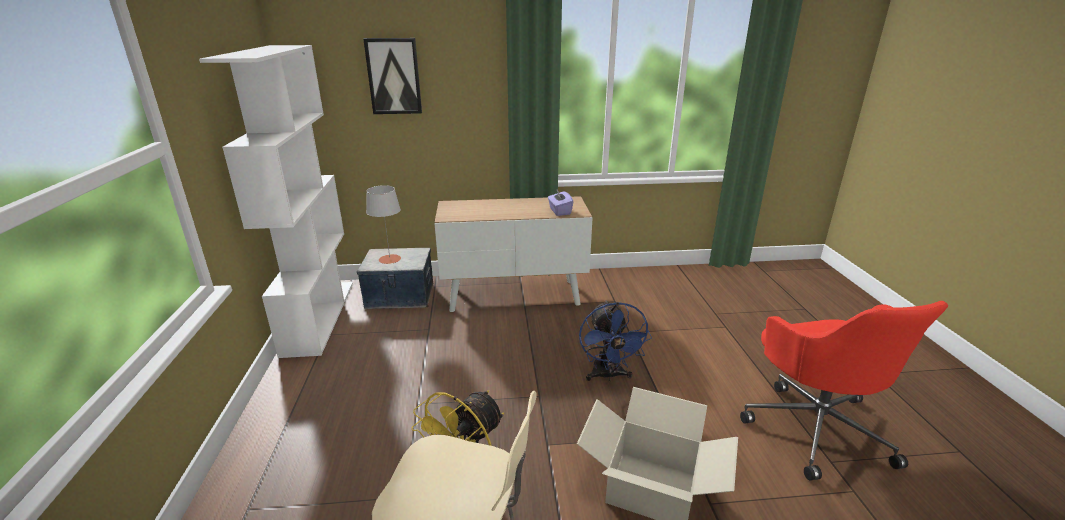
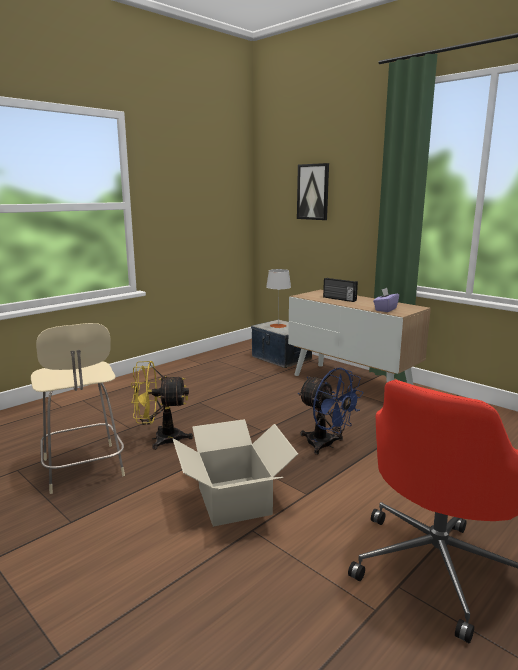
camera: 50 degrees right, 10 degrees down
(319, 316) = (226, 351): white bookcase -> none
(491, 210) = (339, 299): none -> radio
(608, 376) = (326, 445): blue fan -> blue fan turned 90 degrees counterclockwise

